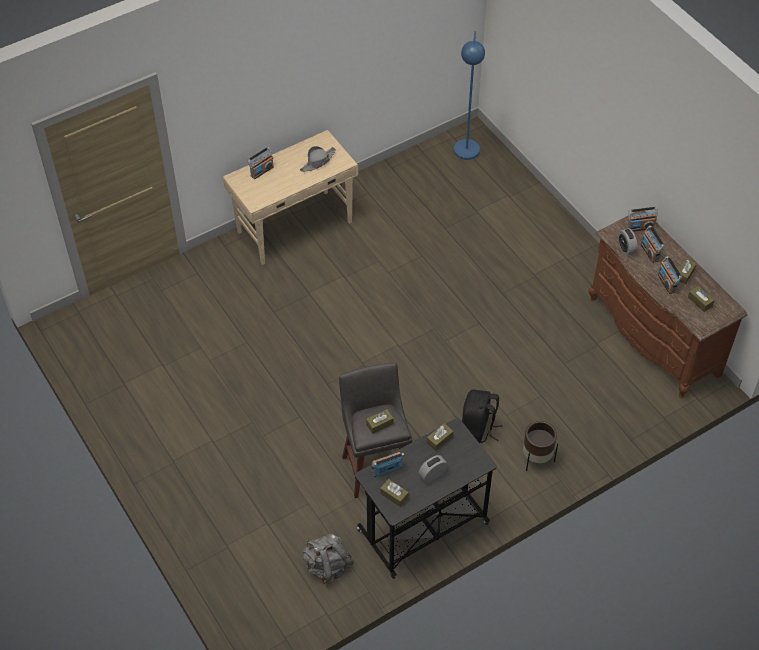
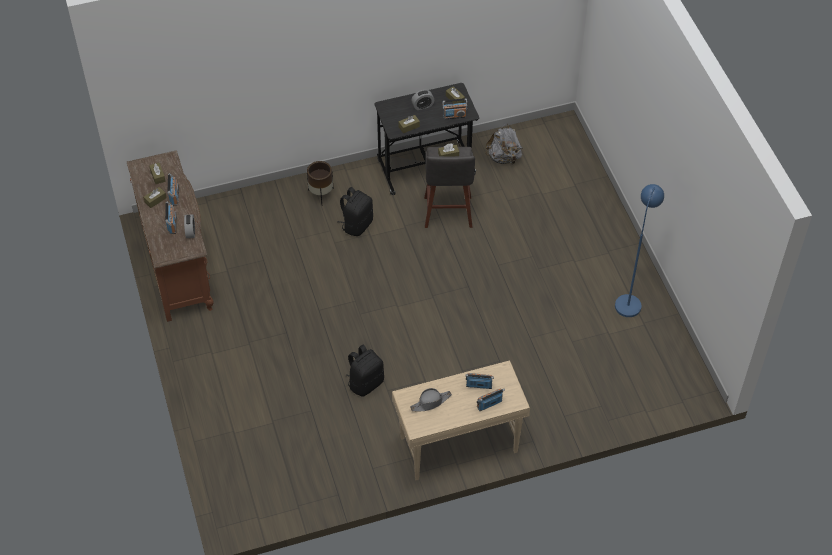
camera: 165 degrees left, 0 degrees up
(402, 262) = (365, 383): none -> black backpack
(466, 156) = (255, 490): blue floor lamp -> blue floor lamp (630, 300)
(640, 227) = (167, 248): radio -> radio (479, 385)

